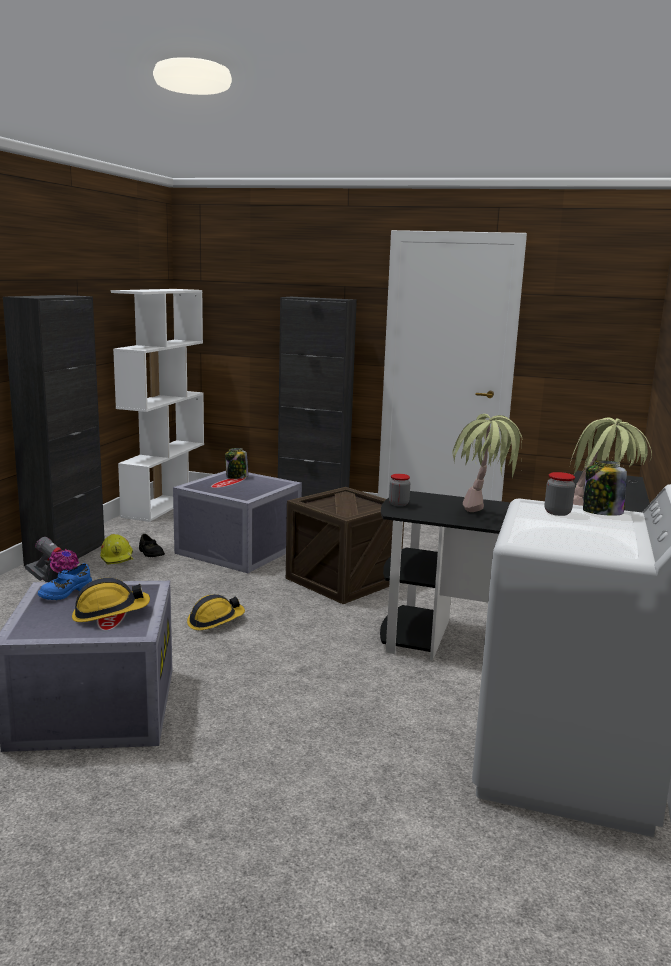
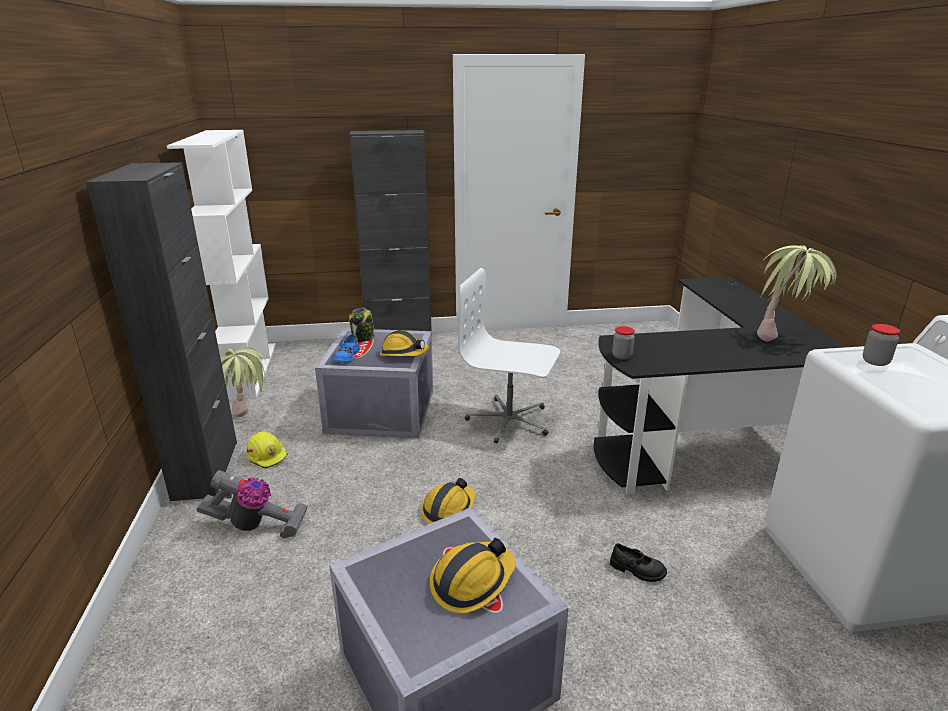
camera: 25 degrees left, 10 degrees up
(65, 592) = (386, 567): blue shoe -> blue shoe (347, 356)
(150, 553) = (298, 440): black shoe -> black shoe (637, 570)
(255, 492) = (404, 354): none -> hard hat
(343, 580) = (509, 421): crate -> white office chair
(482, 518) = (706, 356): potted plant -> potted plant (247, 422)
(601, 512) = (898, 352): jar -> none

